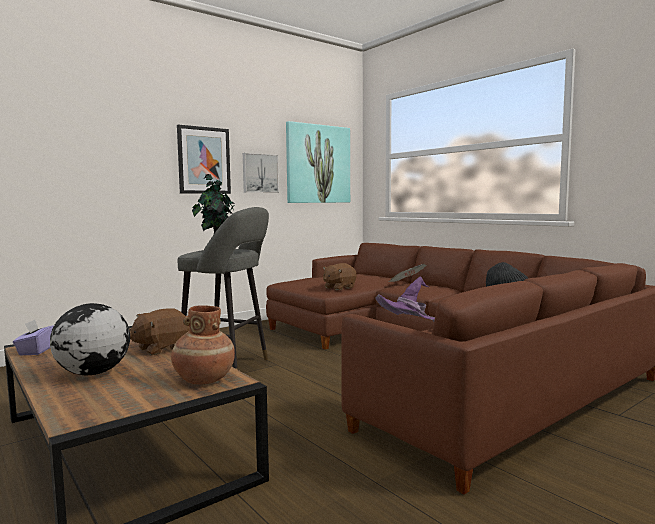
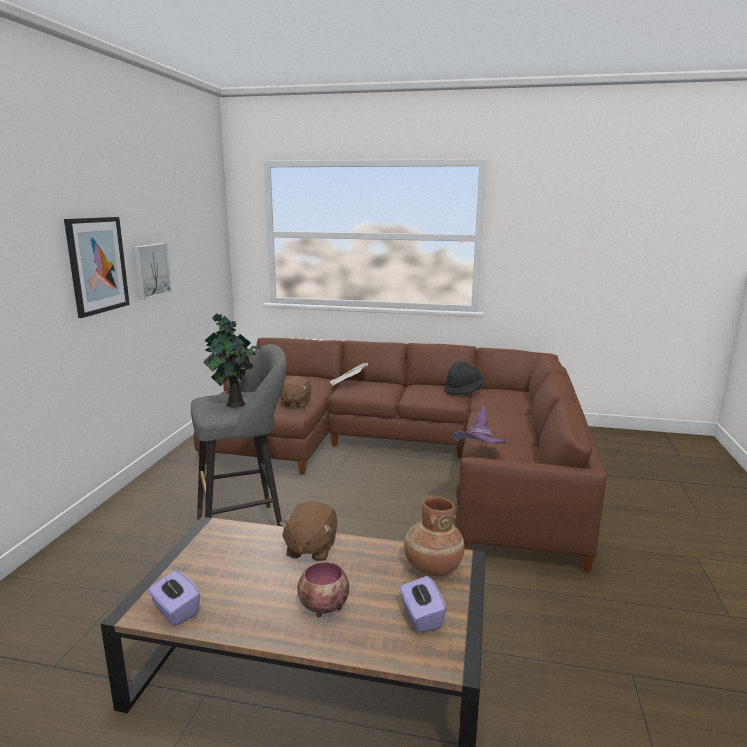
camera: 40 degrees left, 10 degrees up
(92, 373) = (323, 608): globe -> bowl
(125, 398) = (421, 617): none -> purple tissue box
(318, 164) = (197, 247): picture -> none

